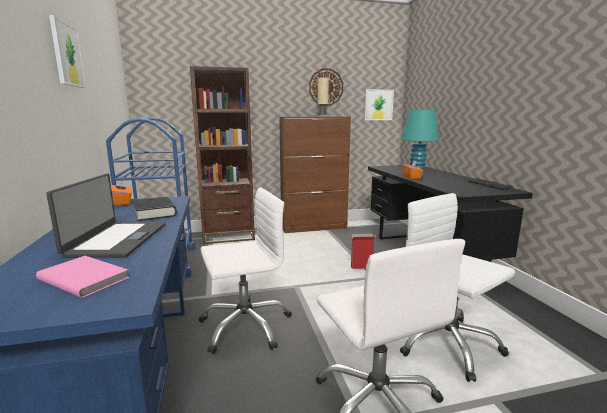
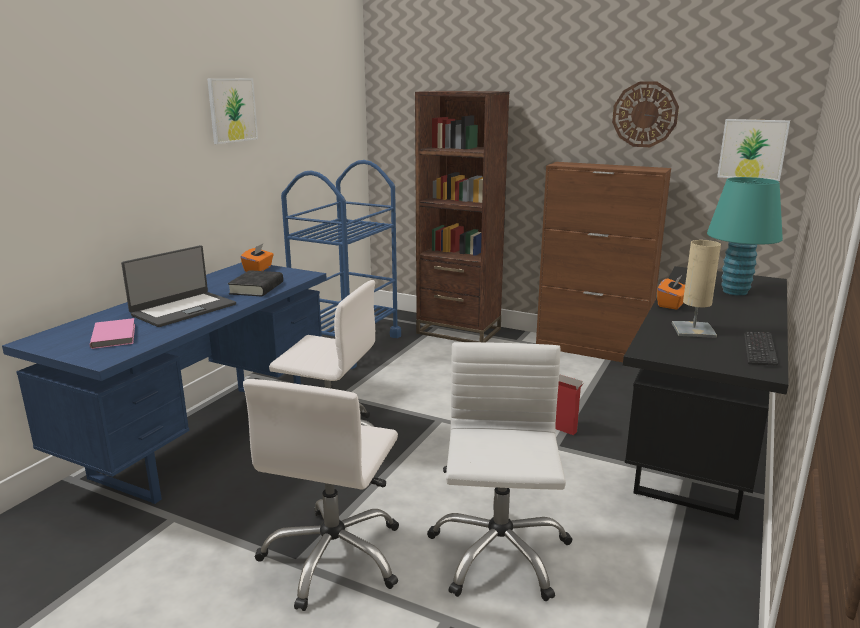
camera: 40 degrees right, 5 degrees up
(322, 116) = (621, 167): beige table lamp -> beige table lamp (693, 330)

